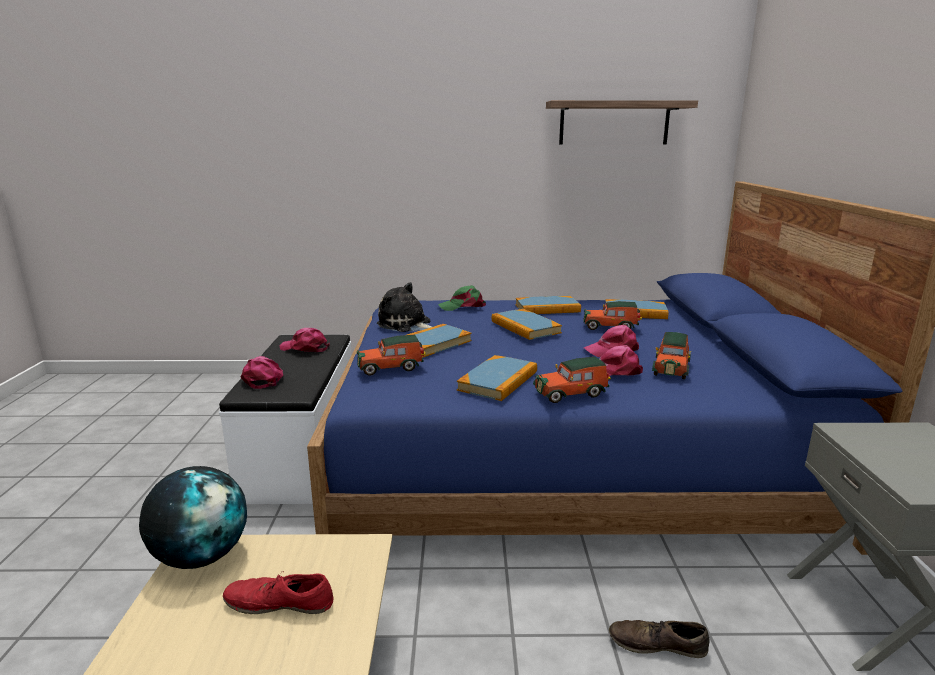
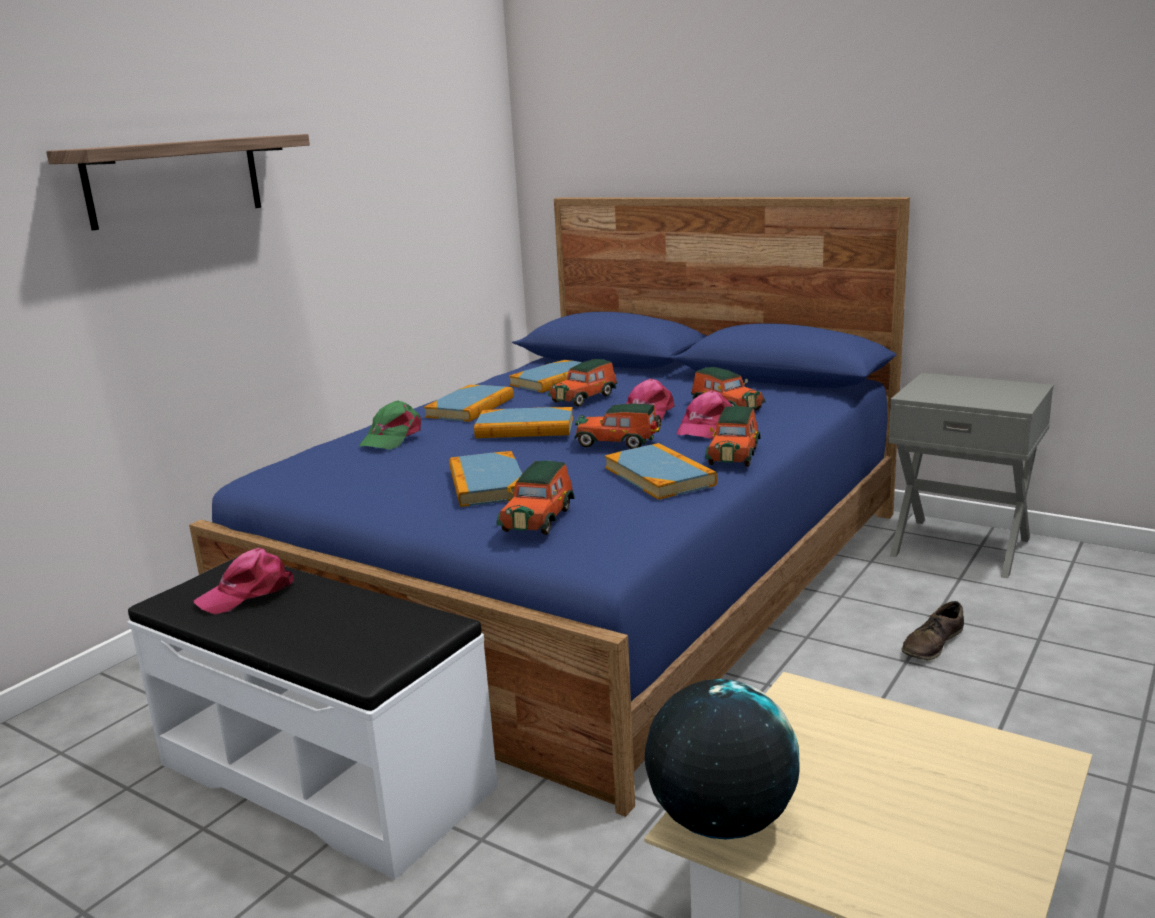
camera: 55 degrees left, 0 degrees up
(264, 378) = (329, 643): pink cap -> none
(279, 602) = (867, 769): red shoe -> none
(406, 325) = (382, 485): plush toy -> none
(542, 356) = (619, 443): none -> toy car
(614, 123) = (403, 135): shelf -> shelf (175, 180)

